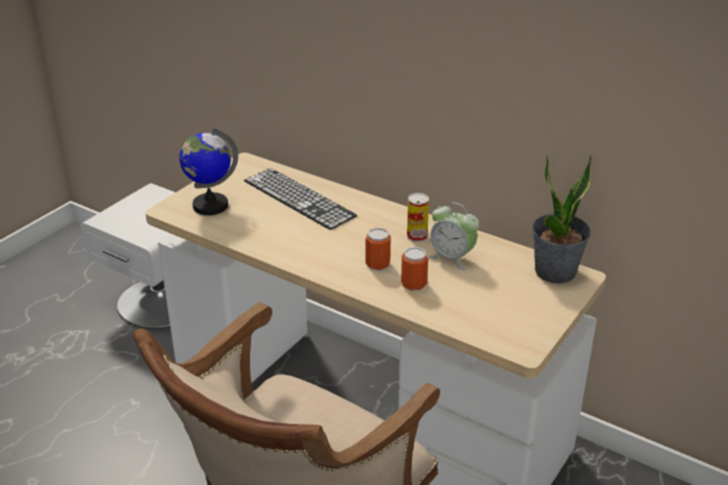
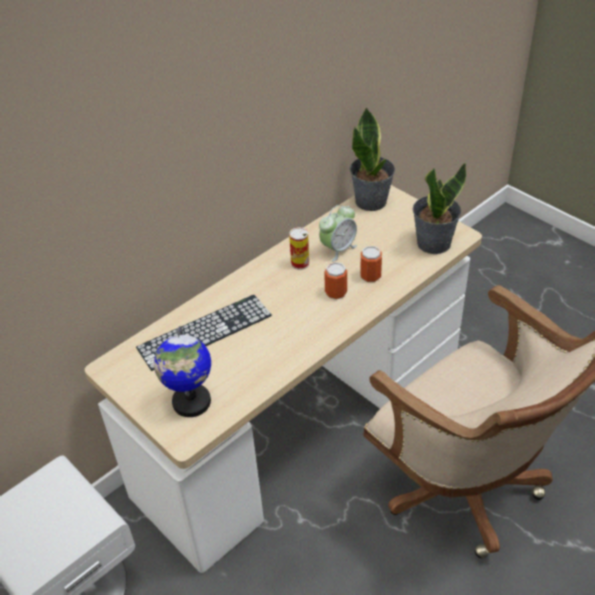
camera: 75 degrees left, 10 degrees up
(496, 326) = (433, 243): none -> potted plant

